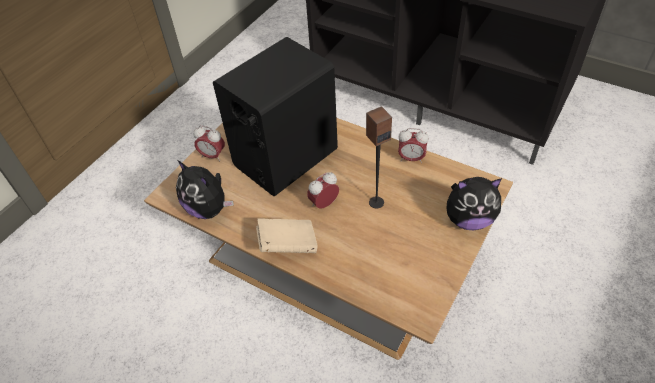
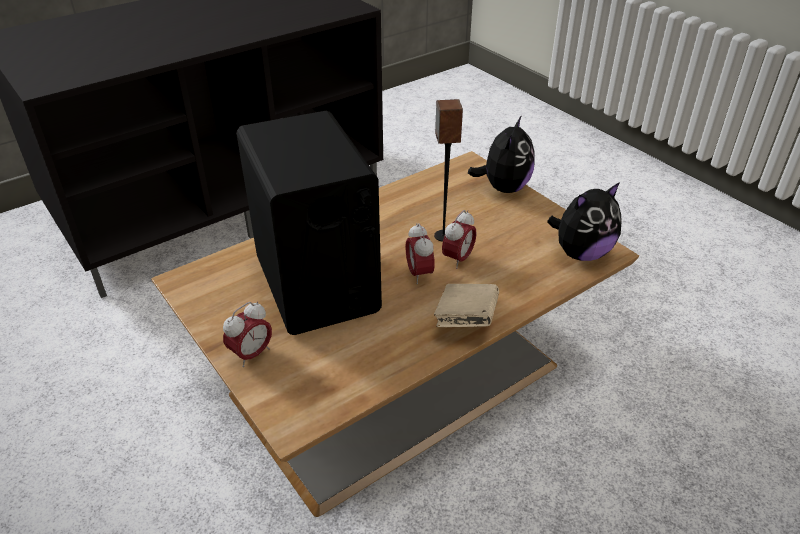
camera: 70 degrees left, 10 degrees down
(208, 209) = (355, 381): plush toy -> plush toy (581, 253)
(411, 159) = (397, 195): alarm clock -> alarm clock (458, 259)

